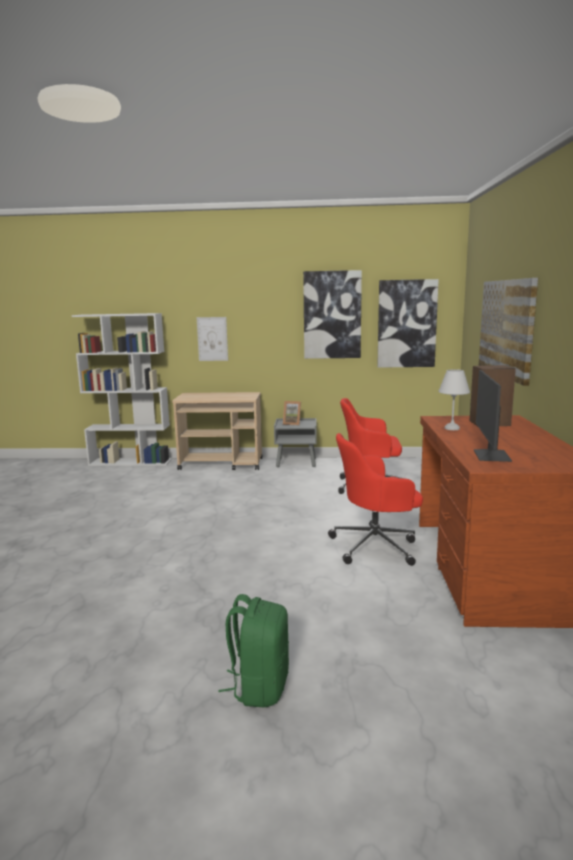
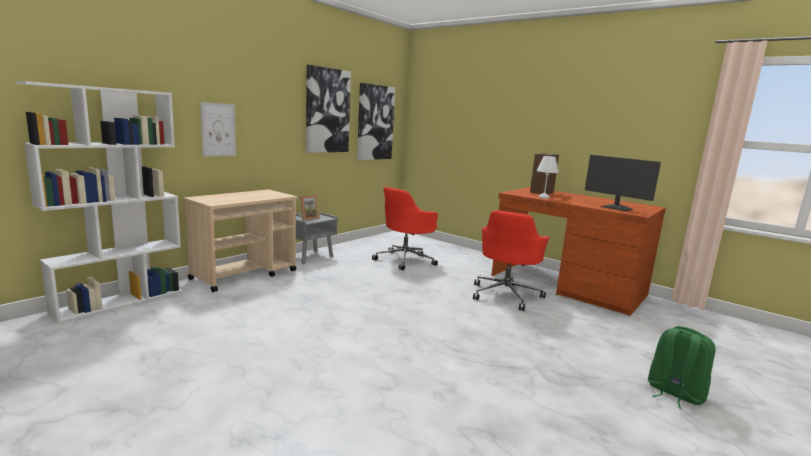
camera: 55 degrees left, 0 degrees up
(506, 328) = (496, 128): picture -> none

